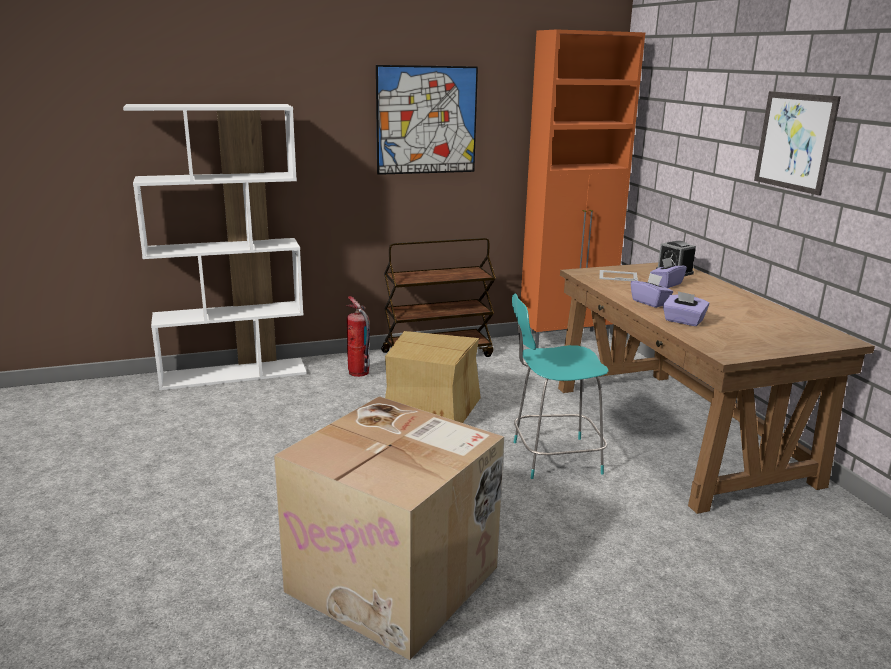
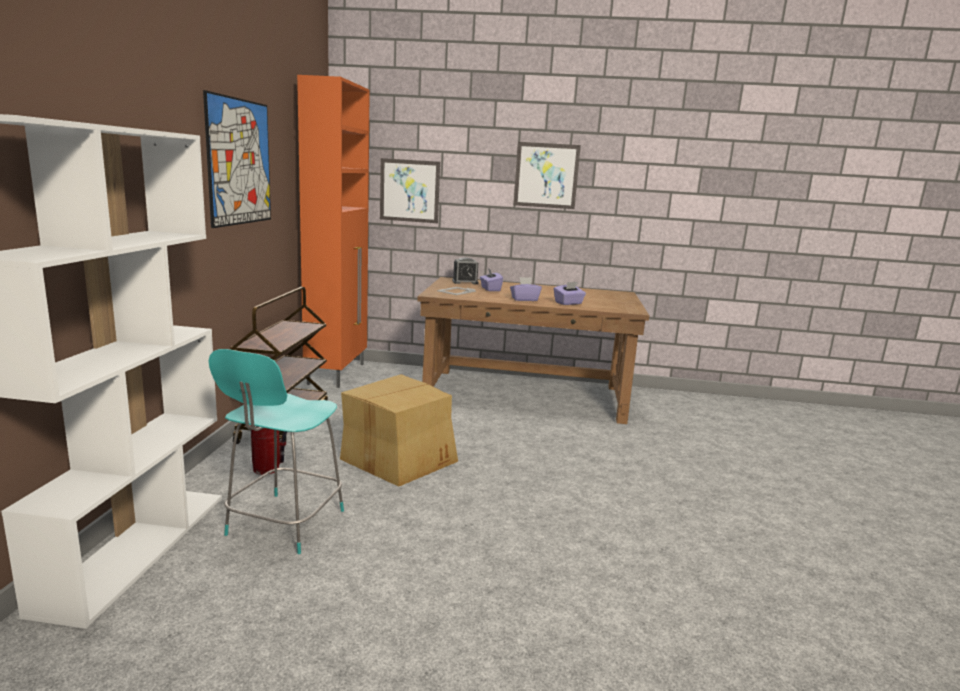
camera: 65 degrees left, 5 degrees down
(396, 579) = (667, 547): cardboard box -> none
(553, 457) = (528, 439): turquoise chair -> turquoise chair (283, 524)
(670, 151) = (409, 191): none -> picture

